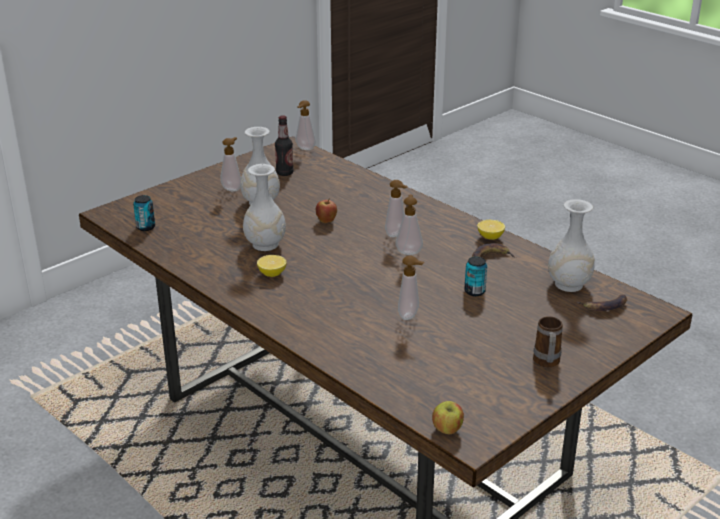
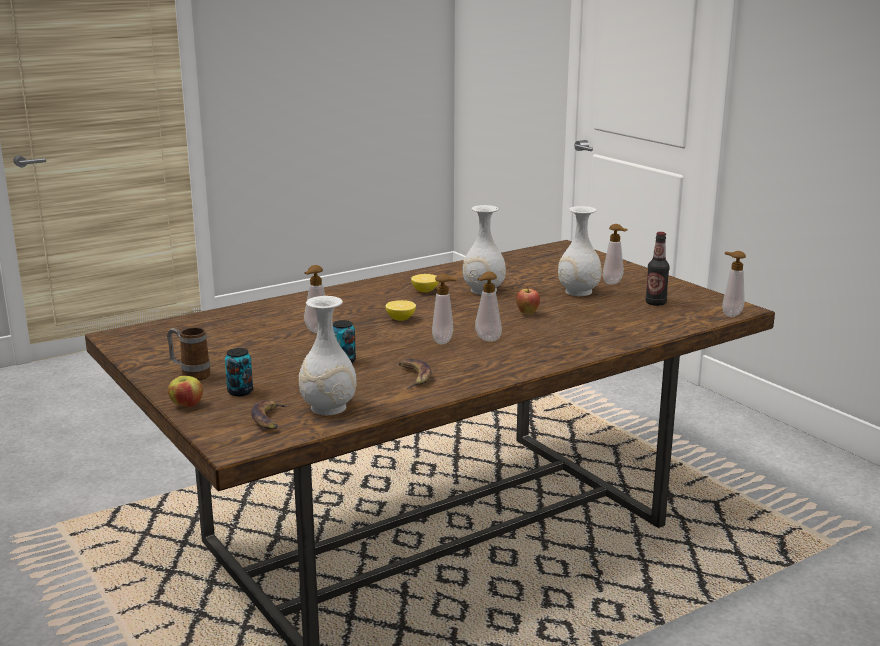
camera: 100 degrees right, 10 degrees down
(145, 227) = (532, 256): can -> can (240, 392)
(447, 429) = (140, 329): apple -> apple (187, 405)
(490, 237) = (463, 382): lemon -> lemon (400, 319)

